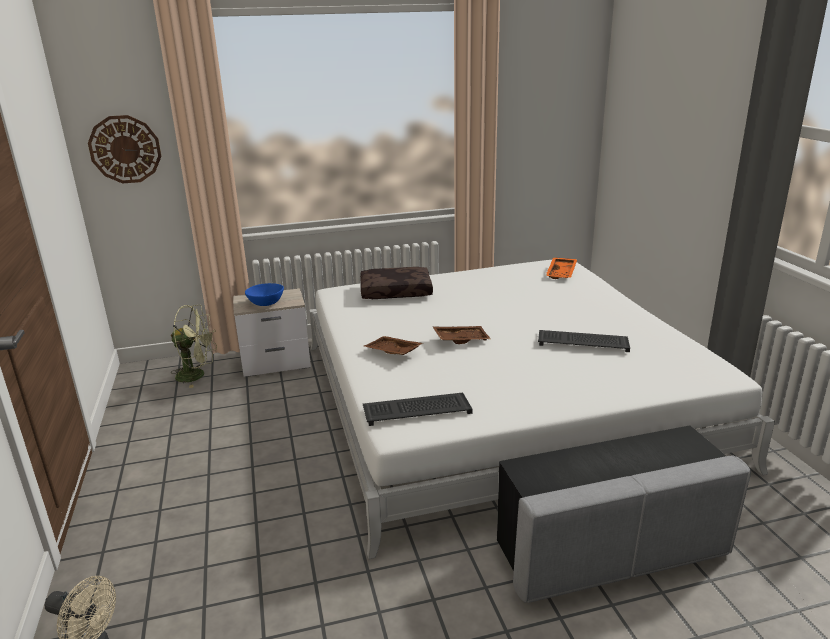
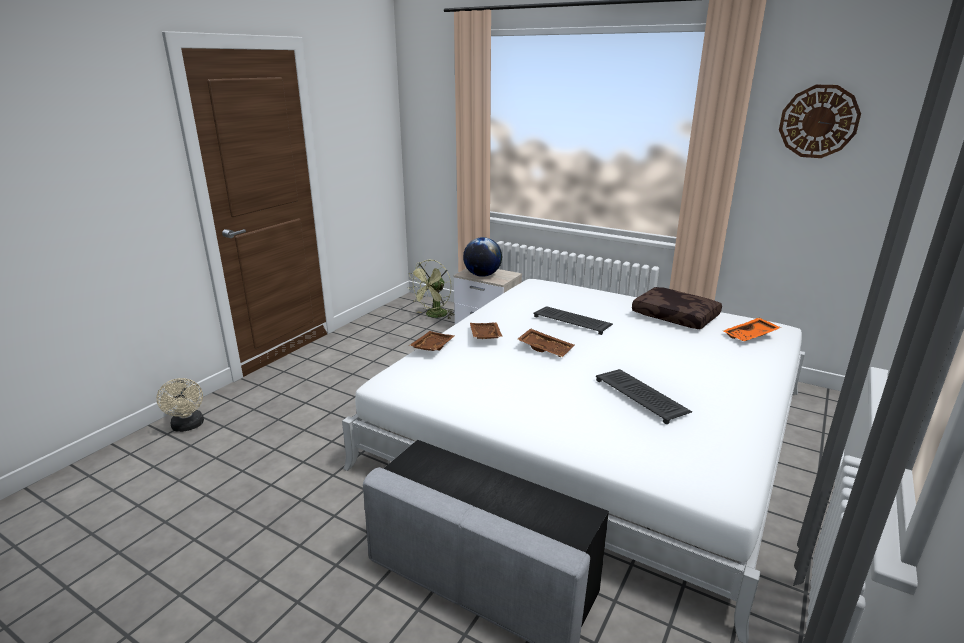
camera: 45 degrees right, 0 degrees up
(125, 149) = (431, 136): wall clock -> wall clock (818, 121)
(197, 375) = (434, 316): green fan -> green fan turned 75 degrees clockwise
(265, 303) = (482, 275): blue bowl -> globe
(366, 382) = (432, 347): none -> brown tray
(396, 291) = (576, 298): brown pillow -> brown pillow (676, 316)
(417, 409) = (424, 377): keyboard -> keyboard (573, 321)

